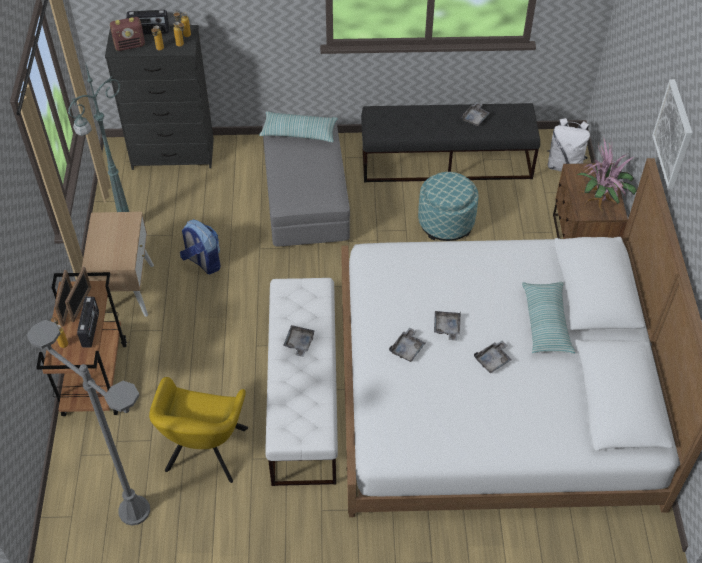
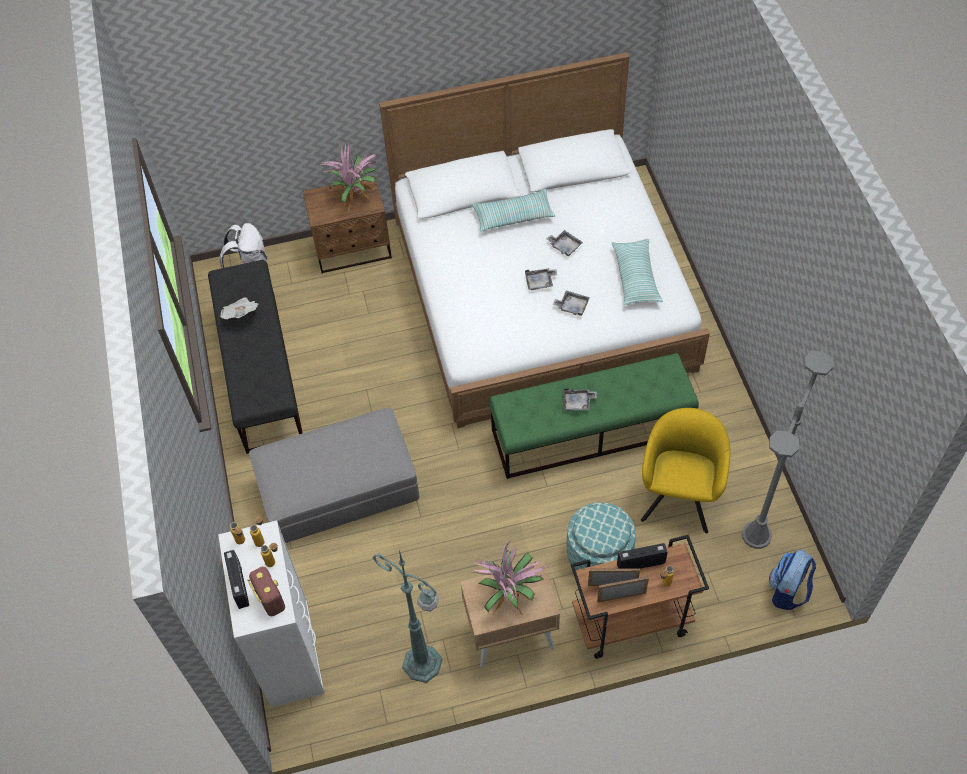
camera: 100 degrees left, 5 degrees up
(114, 241) = (510, 594): none -> potted plant
(174, 154) = (289, 652): black dresser -> white dresser
(202, 262) = (452, 567): backpack -> backpack (788, 591)
(205, 453) = (679, 495): yellow armchair -> yellow armchair turned 75 degrees counterclockwise
(299, 133) = (287, 475): pillow -> pillow (636, 277)
(304, 396) = (592, 431): white bench -> green bench
(446, 222) = (348, 357): ottoman -> ottoman (599, 554)
(475, 118) = (241, 314): grey tray -> newspaper
(674, 134) = (389, 63): picture -> none

